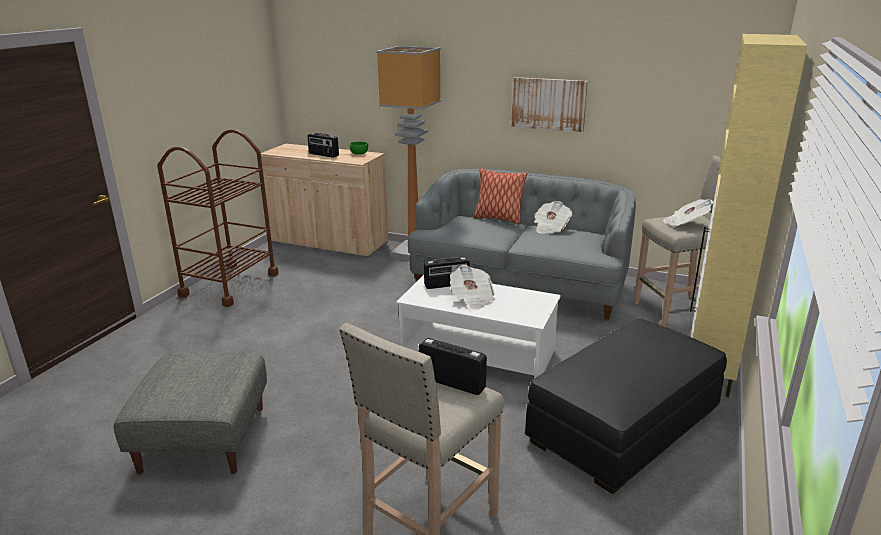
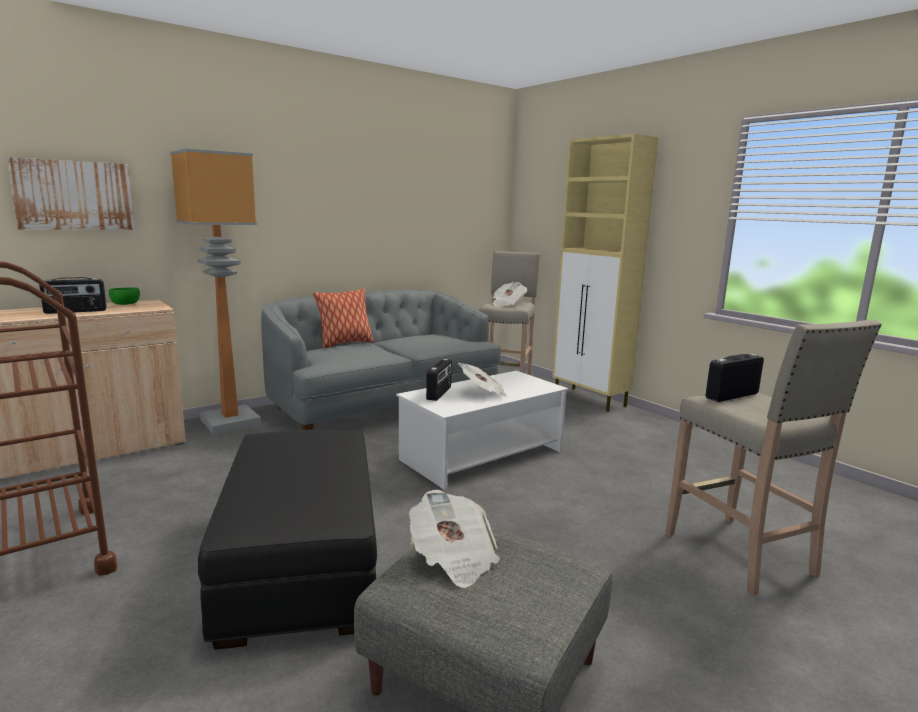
camera: 60 degrees left, 10 degrees down
(548, 104) = (356, 219): picture -> picture (74, 195)
(550, 228) = (404, 337): newspaper -> newspaper (453, 559)
(624, 425) = (637, 442): black ottoman -> black ottoman (301, 559)

